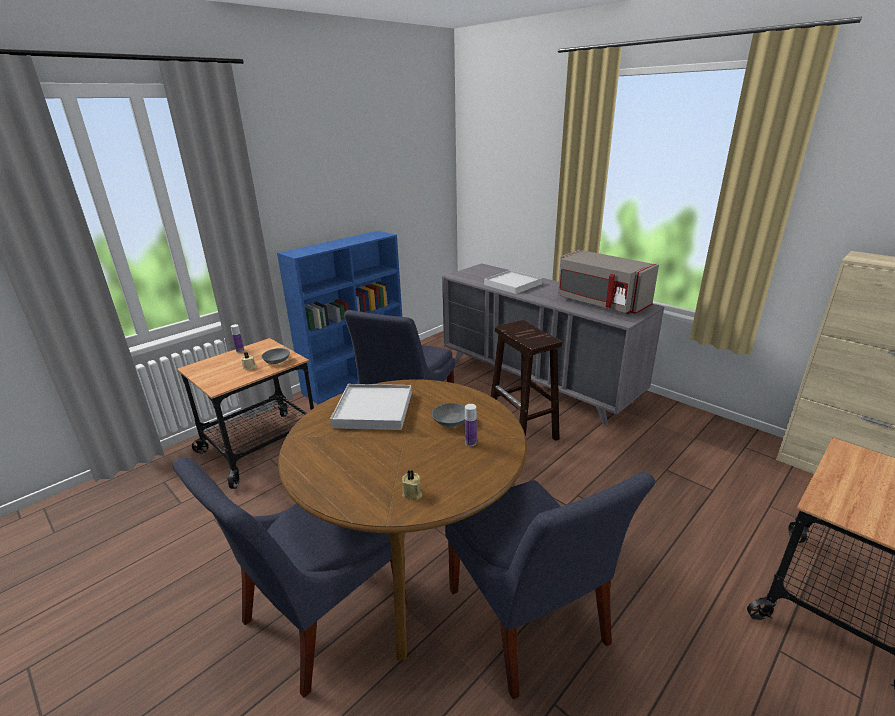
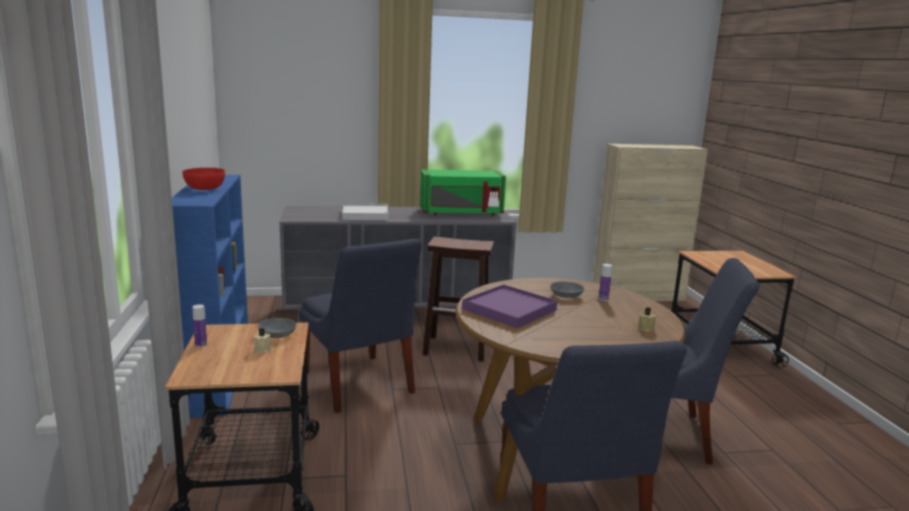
camera: 55 degrees left, 10 degrees down
(337, 243) = (205, 188): none -> red bowl
(373, 410) = (509, 310): white tray -> purple tray
(600, 303) = (461, 213): grey microwave -> green microwave

